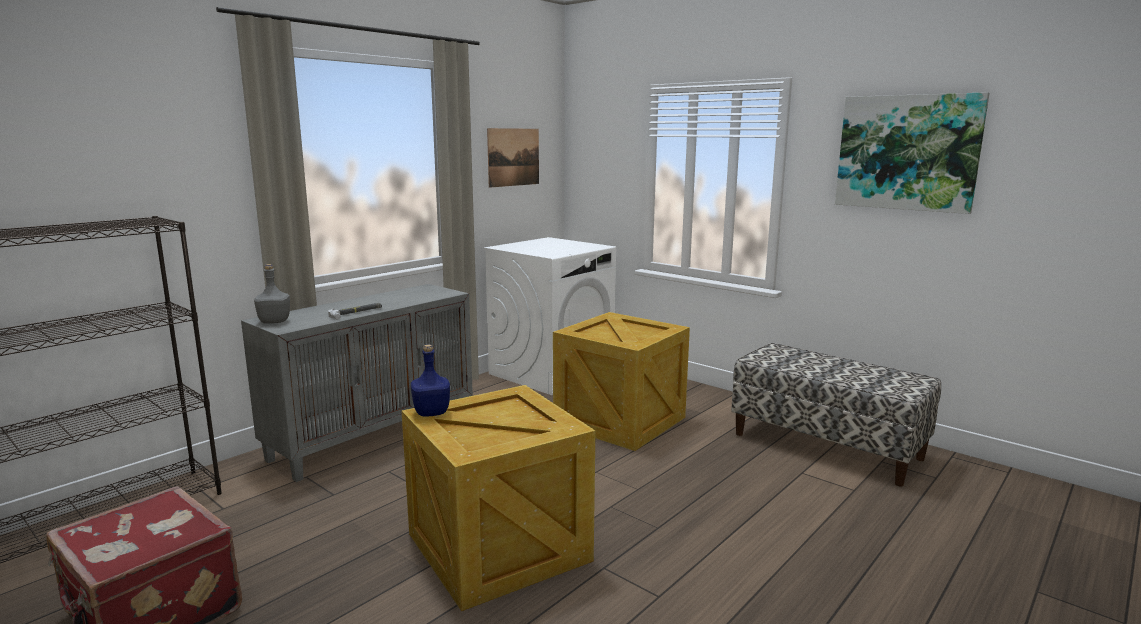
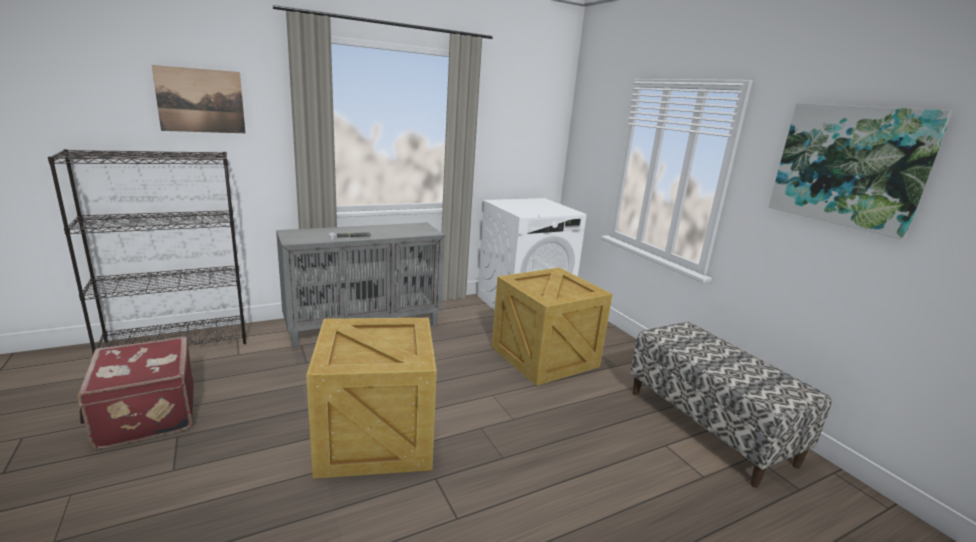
camera: 20 degrees right, 5 degrees up
(275, 322) = (293, 235): grey bottle -> none
(431, 412) = (340, 325): blue bottle -> none
(513, 157) = (519, 131): picture -> picture (201, 101)

